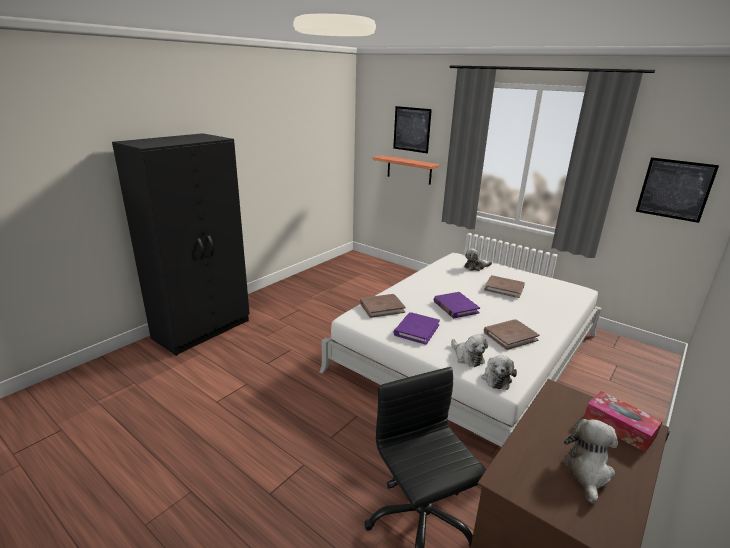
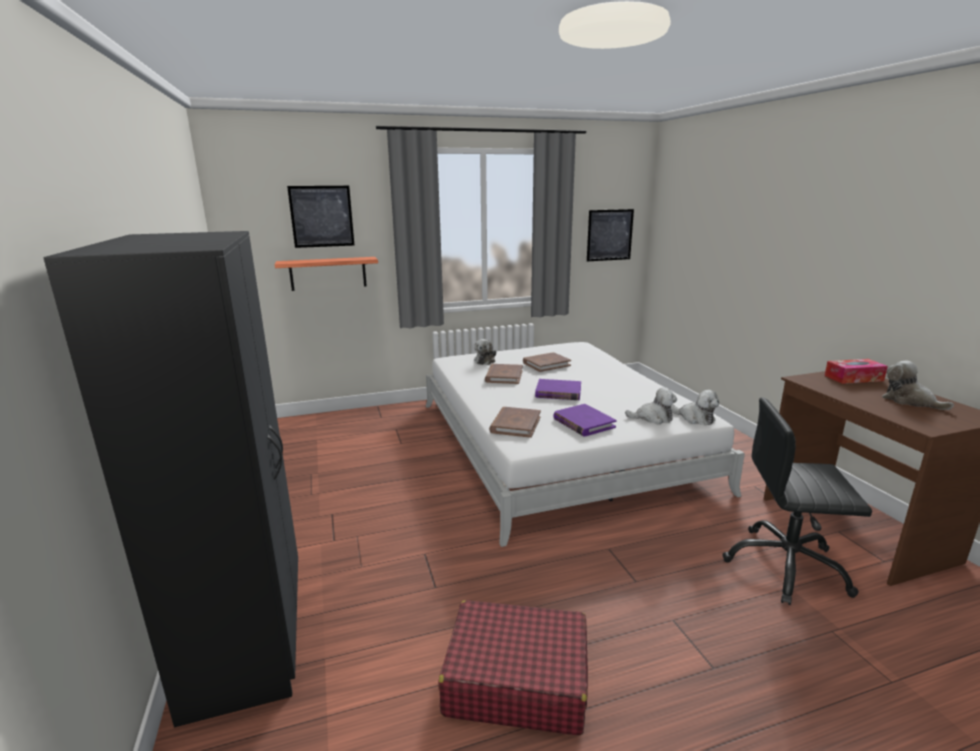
camera: 55 degrees left, 5 degrees down
(216, 414) = (516, 680): none -> red suitcase
(510, 336) = (631, 391): brown book -> brown book (504, 376)

